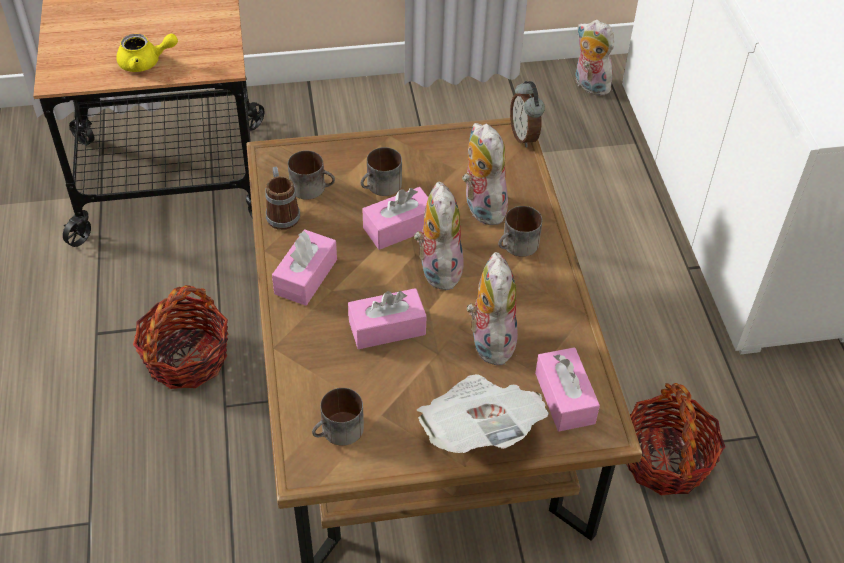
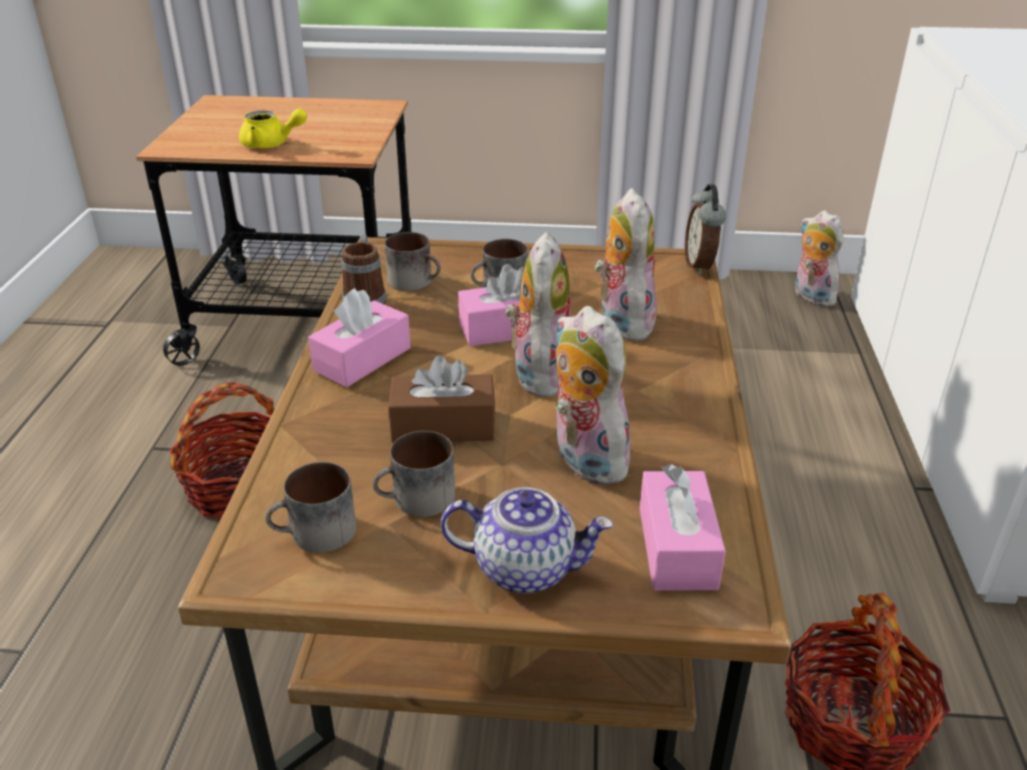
camera: 15 degrees right, 15 degrees down
(387, 328) = (443, 426): pink tissue box -> brown tissue box
(478, 430) = (526, 568): newspaper -> teapot
(489, 340) = (583, 460): plush toy -> plush toy turned 45 degrees counterclockwise
(517, 246) = (658, 366): mug -> mug (417, 501)

